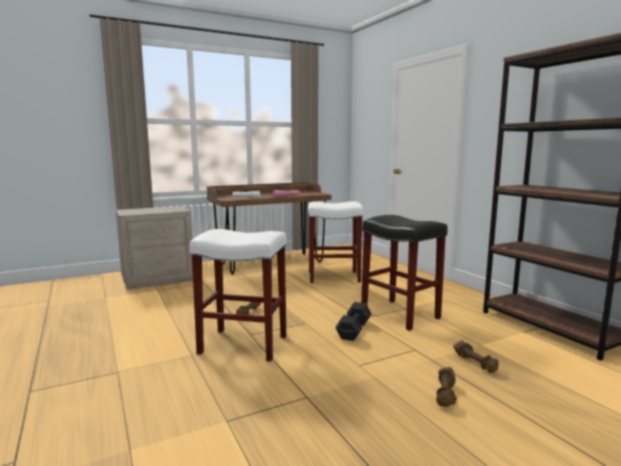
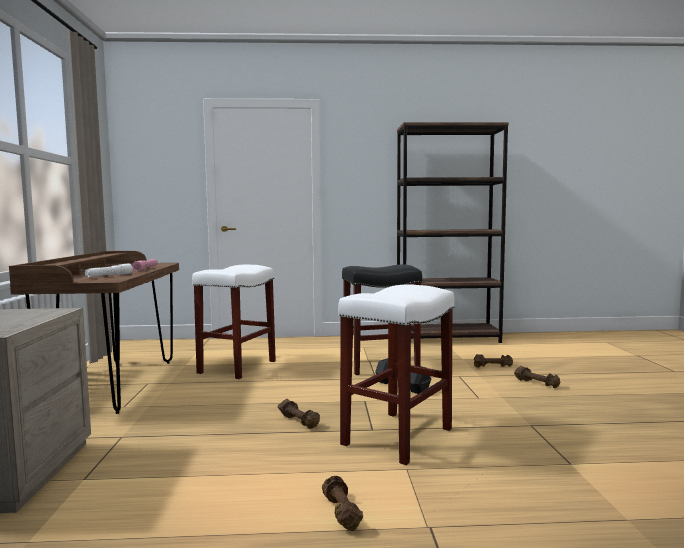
camera: 65 degrees left, 5 degrees down
(131, 346) = (341, 513): none -> brown dumbbell

